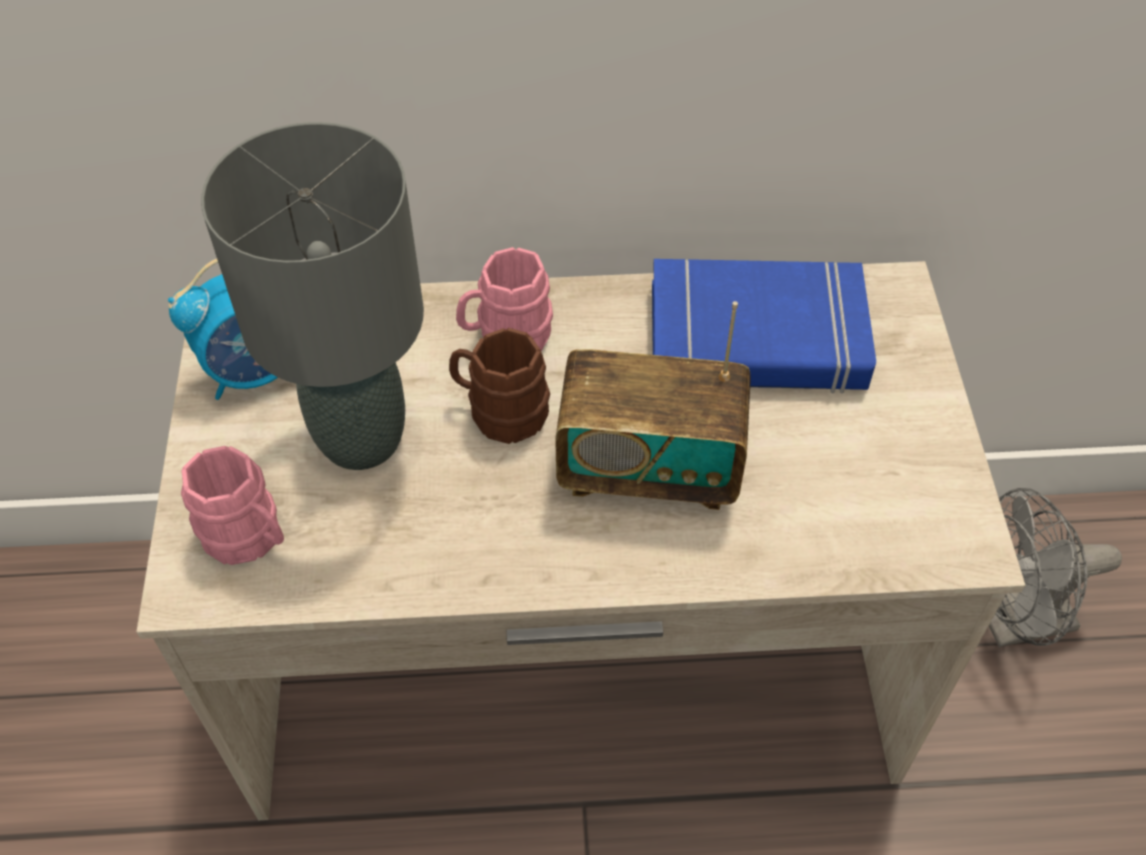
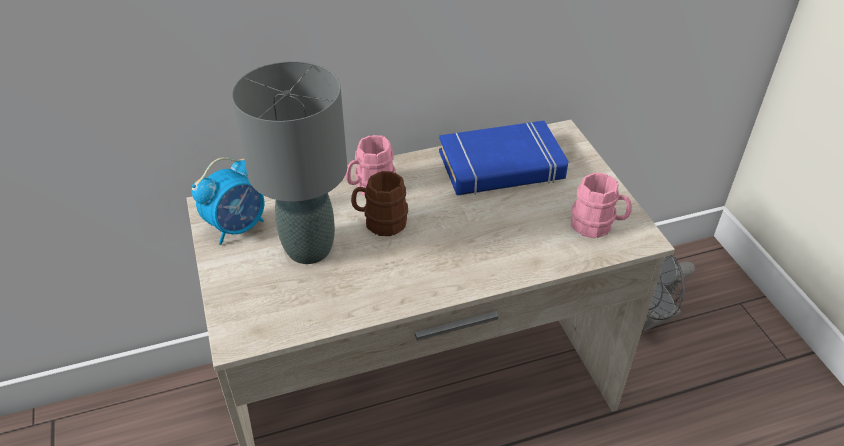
camera: 15 degrees left, 10 degrees down
(250, 538) = (263, 307): pink mug -> pink mug (597, 226)
(649, 469) = (469, 233): radio -> none

